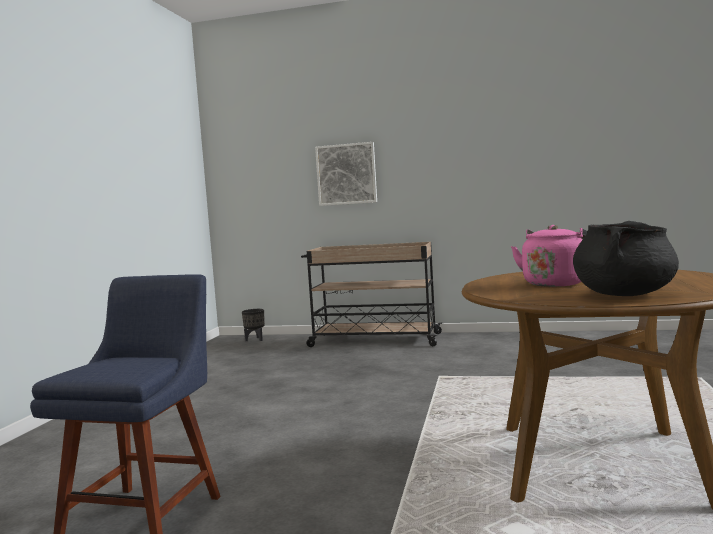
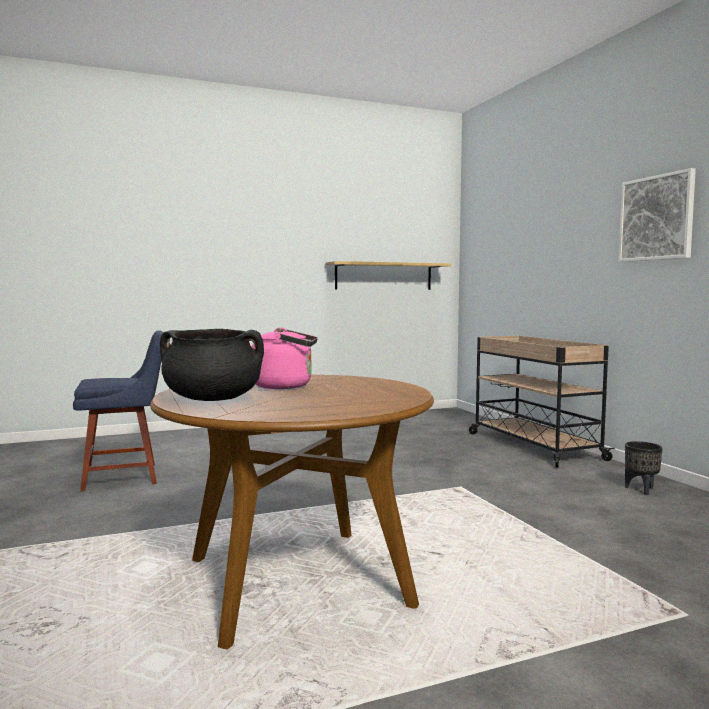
camera: 55 degrees right, 0 degrees up
(160, 197) = (384, 276): none -> shelf
(255, 339) = (462, 417): black planter -> black planter (641, 490)
(346, 174) = (549, 258): picture -> picture (656, 218)

